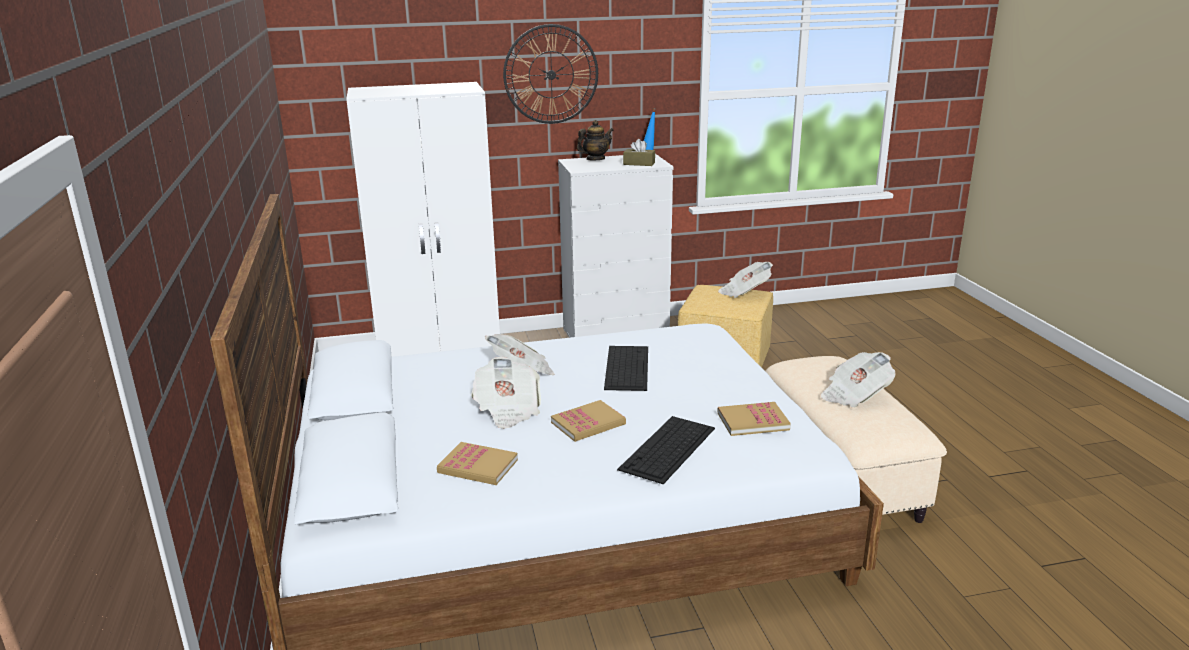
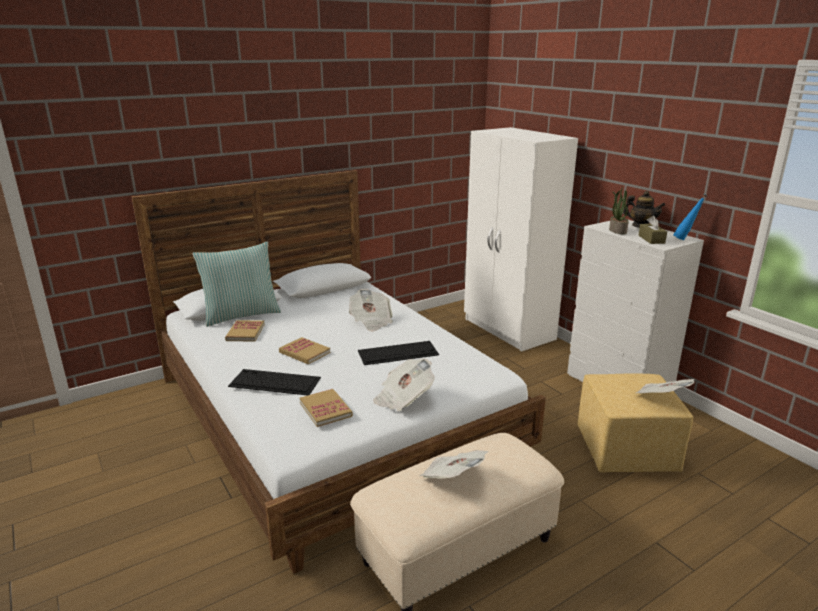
camera: 70 degrees right, 0 degrees up
(400, 467) = (241, 315): none -> pillow
(508, 410) = (314, 327): newspaper -> newspaper (403, 398)
(551, 74) = (632, 143): wall clock -> none
(601, 167) = (617, 231): none -> potted plant

